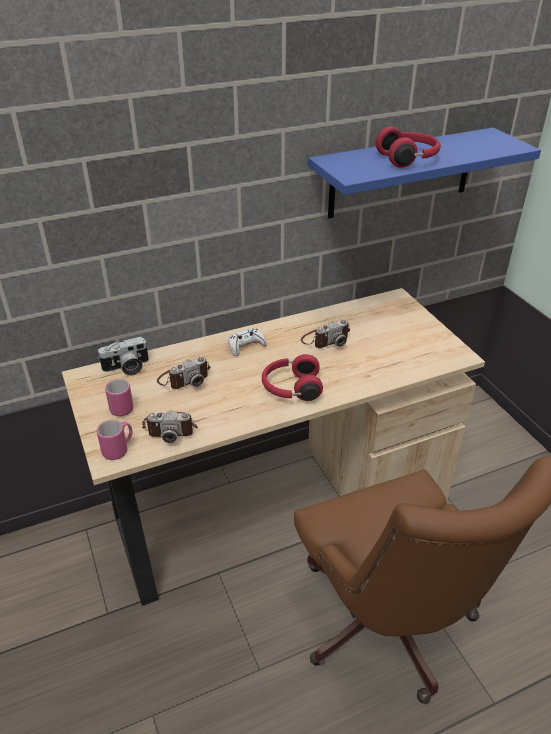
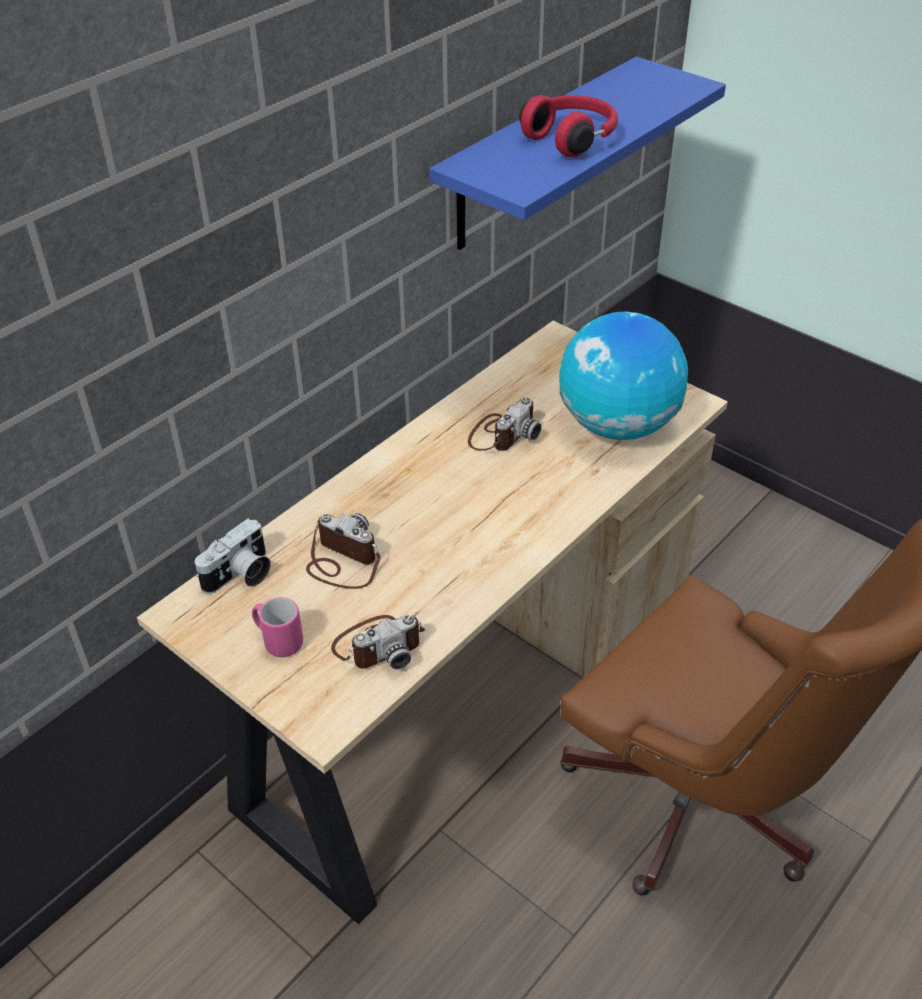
camera: 25 degrees left, 5 degrees up
(119, 449) = (327, 706): pink mug -> none
(184, 378) = (342, 561): camera -> camera turned 90 degrees counterclockwise
(246, 346) = (396, 480): white game controller -> none
(291, 388) = (506, 525): red headphones -> none
(400, 354) = (617, 425): none -> globe

